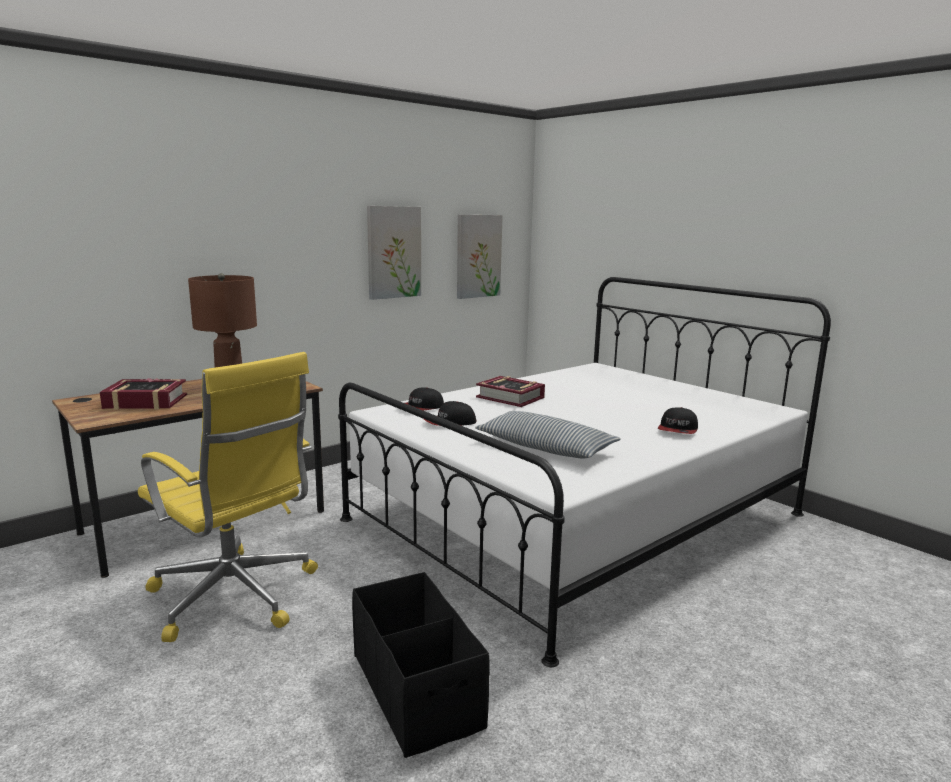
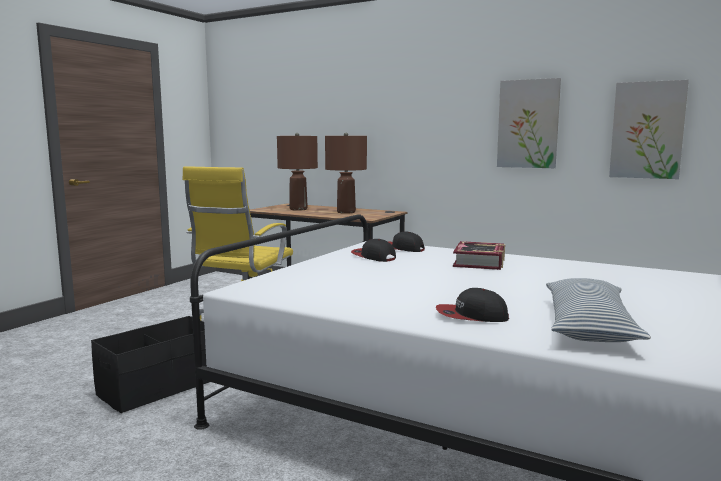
camera: 70 degrees right, 5 degrees down
(145, 402) = (298, 209): book -> brown table lamp
(545, 447) = (340, 280): pillow -> pillow (588, 326)

